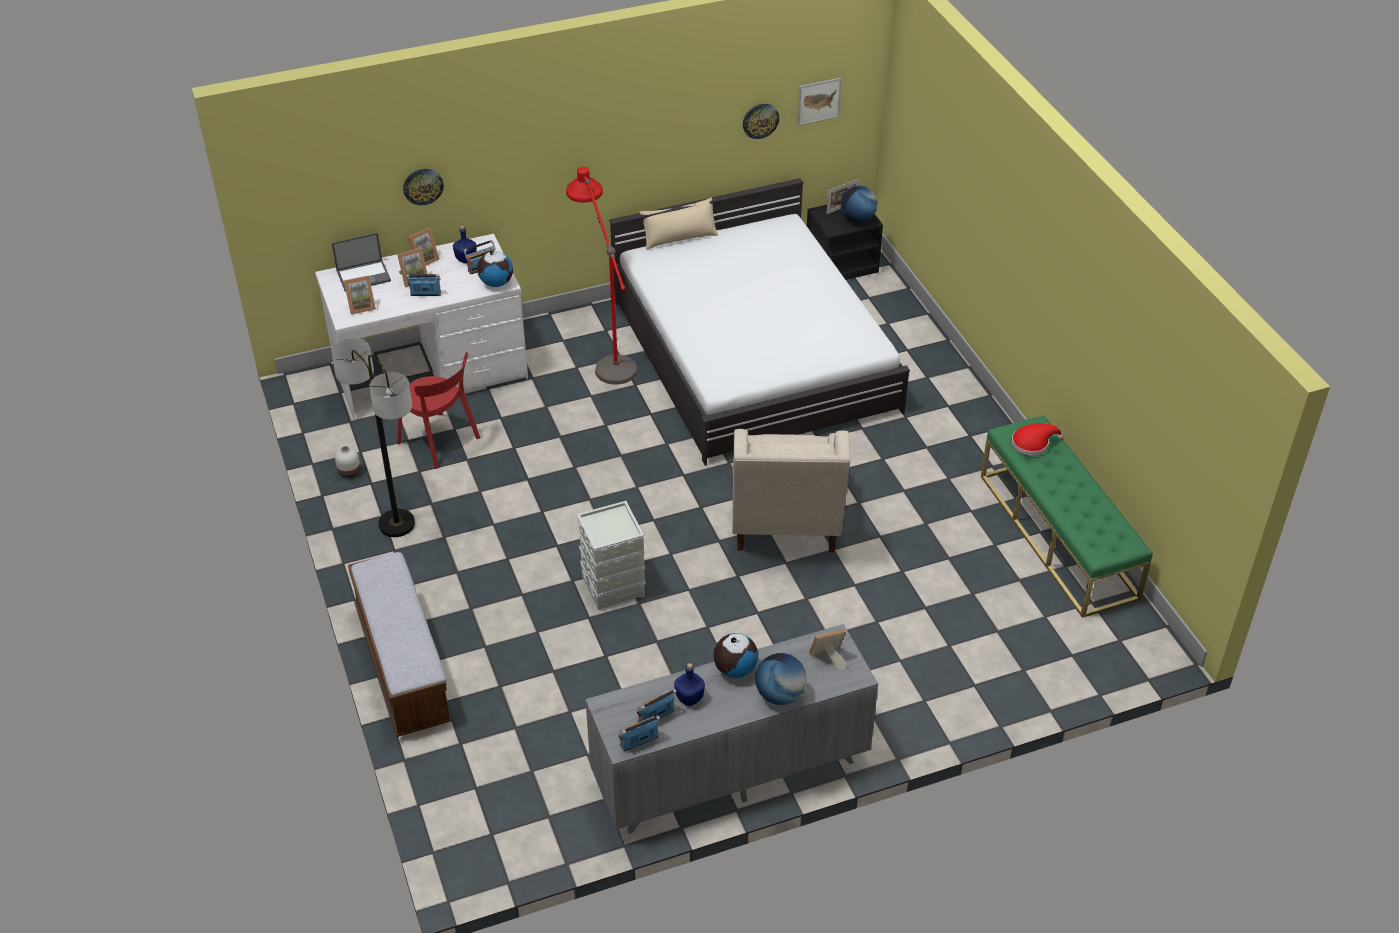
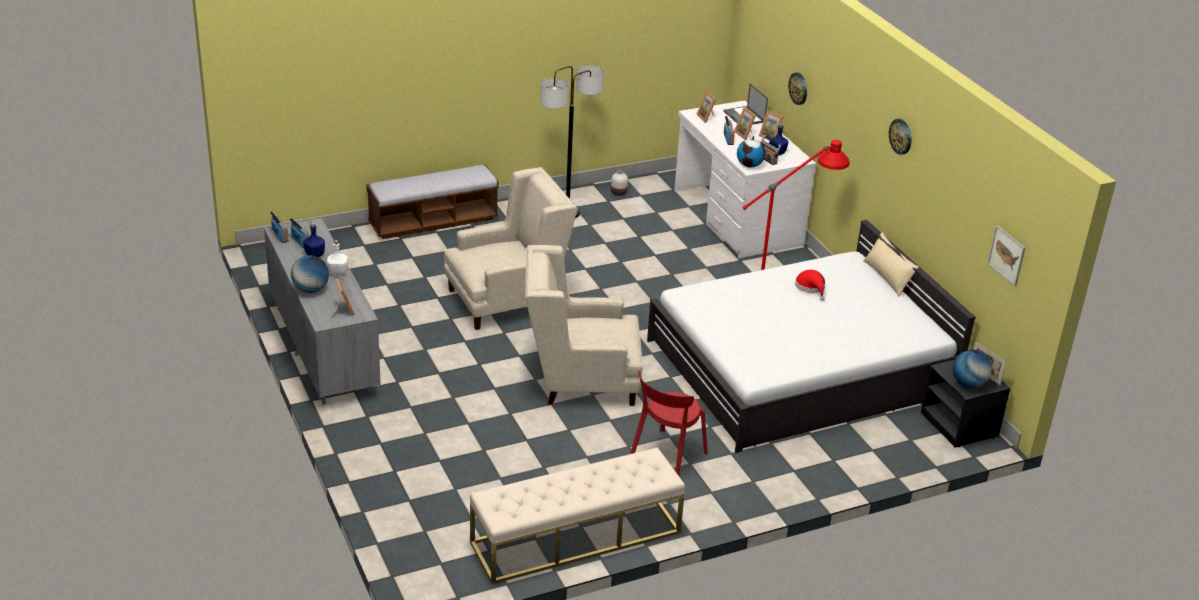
camera: 85 degrees right, 10 degrees down
(441, 442) = (656, 225): red chair -> red chair (666, 456)
(613, 585) = (508, 300): grey storage box -> beige armchair
(735, 669) = (338, 272): globe -> white bottle
(760, 120) = (967, 232): wall clock -> wall clock (901, 136)
(1032, 443) = (637, 469): red hat -> red hat (811, 287)
(1058, 536) = (575, 537): green bench -> beige bench

